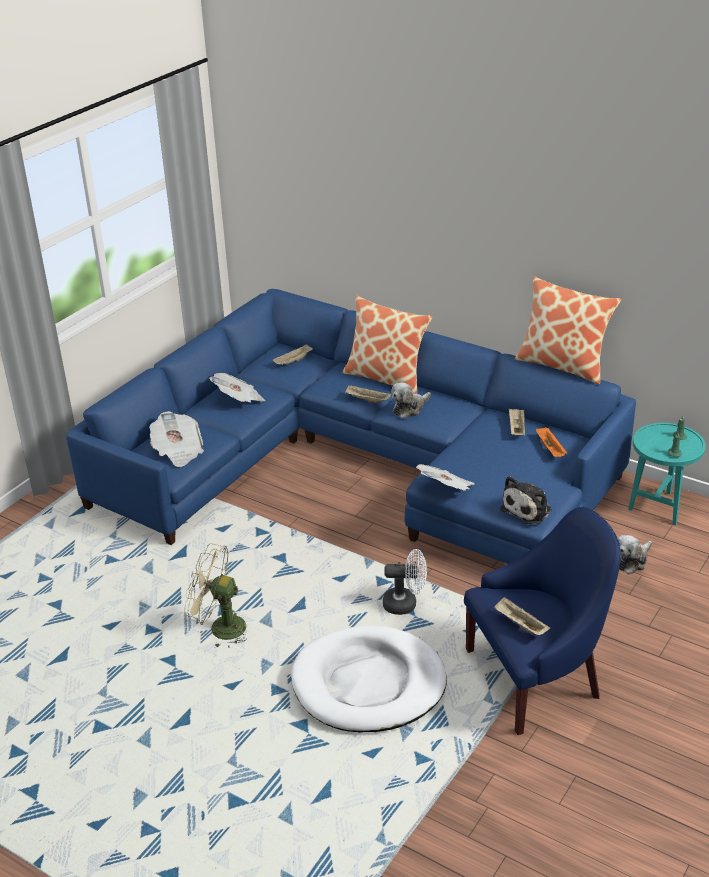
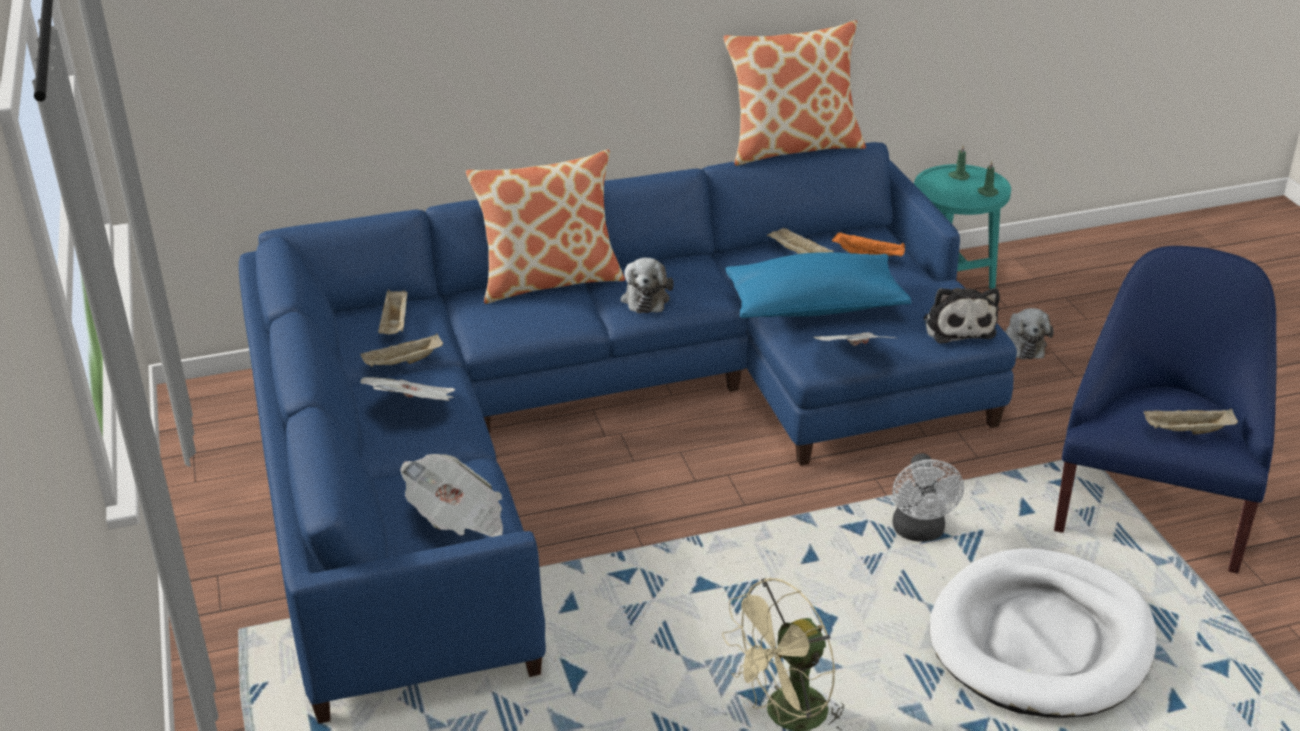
camera: 50 degrees left, 0 degrees up
(367, 400) = (579, 316): beige tray -> beige tray (403, 363)
(405, 604) = (920, 532): white fan -> white fan turned 135 degrees clockwise
(475, 457) = (815, 307): none -> blue pillow

